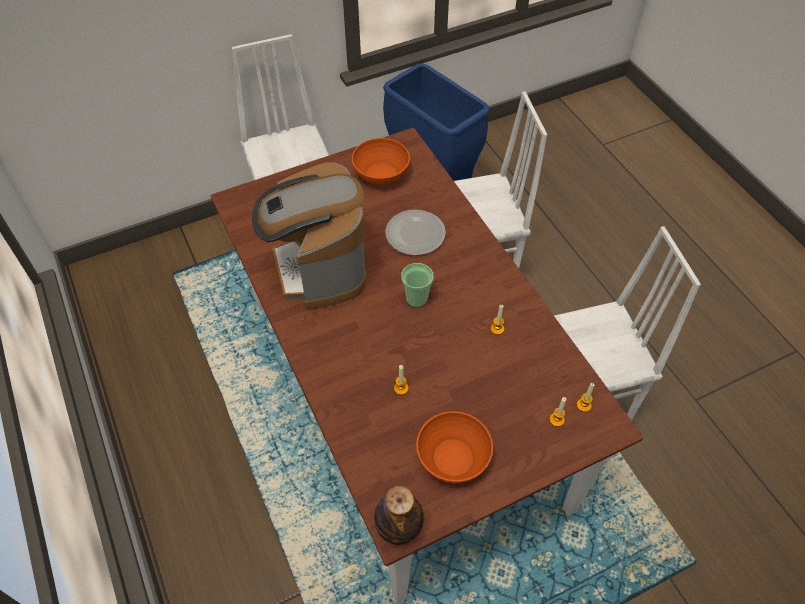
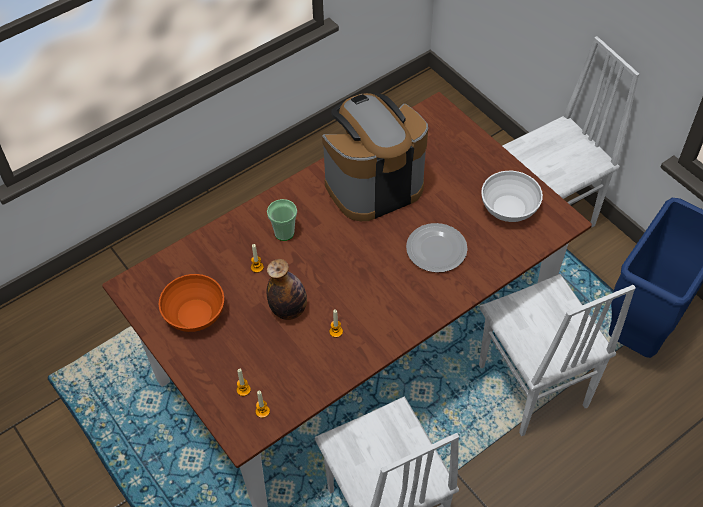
camera: 80 degrees right, 0 degrees up
(380, 174) = (509, 208): orange bowl -> white bowl
(398, 527) = (130, 287): bottle -> bottle (289, 310)
(416, 299) = (356, 263): cup -> cup (284, 233)

